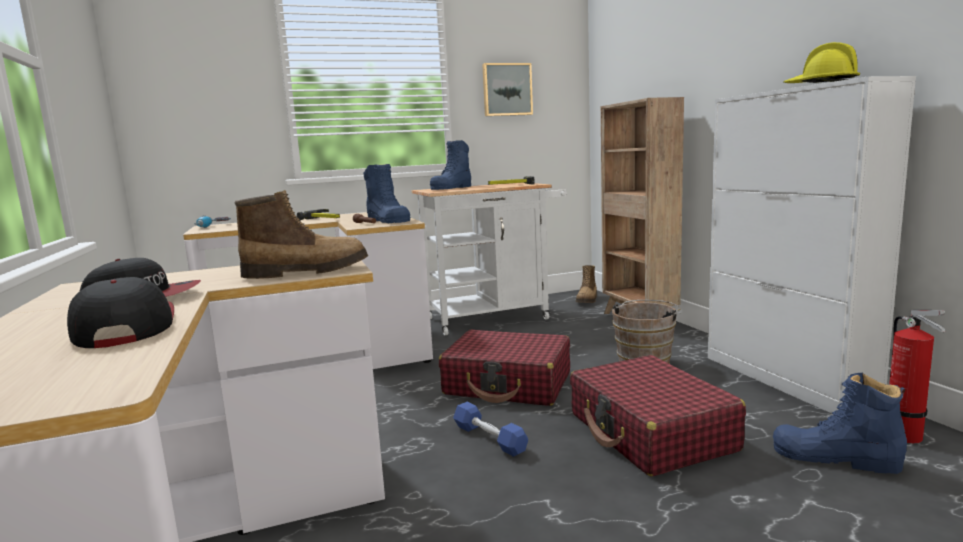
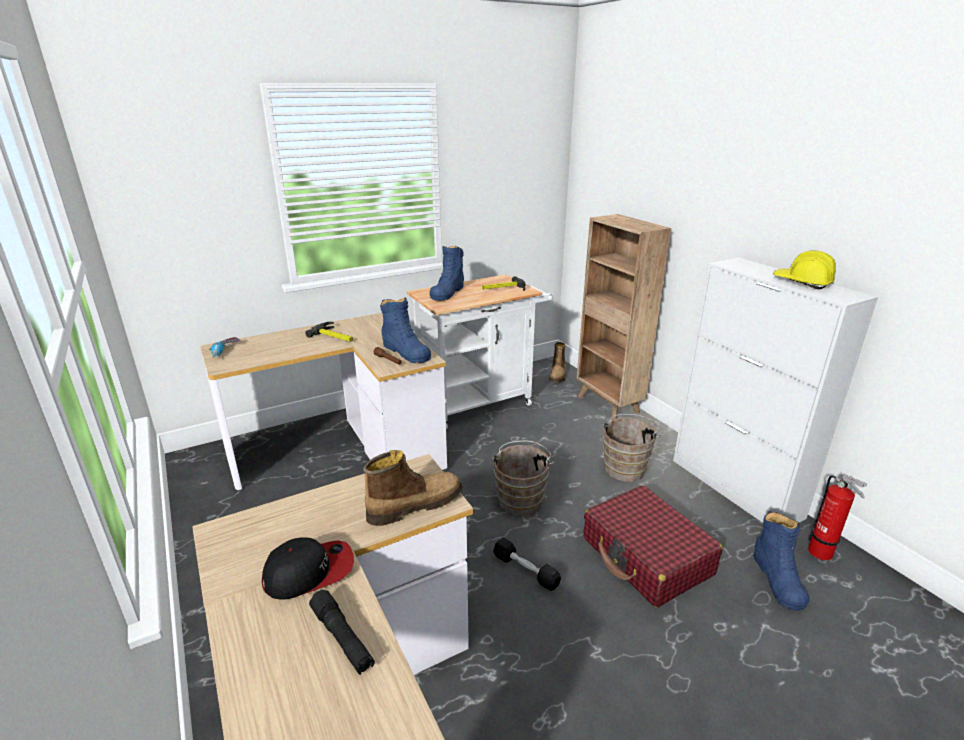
camera: 10 degrees left, 15 degrees up
(124, 327) = (342, 638): cap -> black flashlight
(489, 438) = (525, 570): blue dumbbell -> black dumbbell
(506, 90) = (494, 180): picture -> none
(508, 384) = (521, 499): red suitcase -> brown bucket
(835, 458) = (777, 579): blue boot -> blue boot turned 105 degrees counterclockwise

